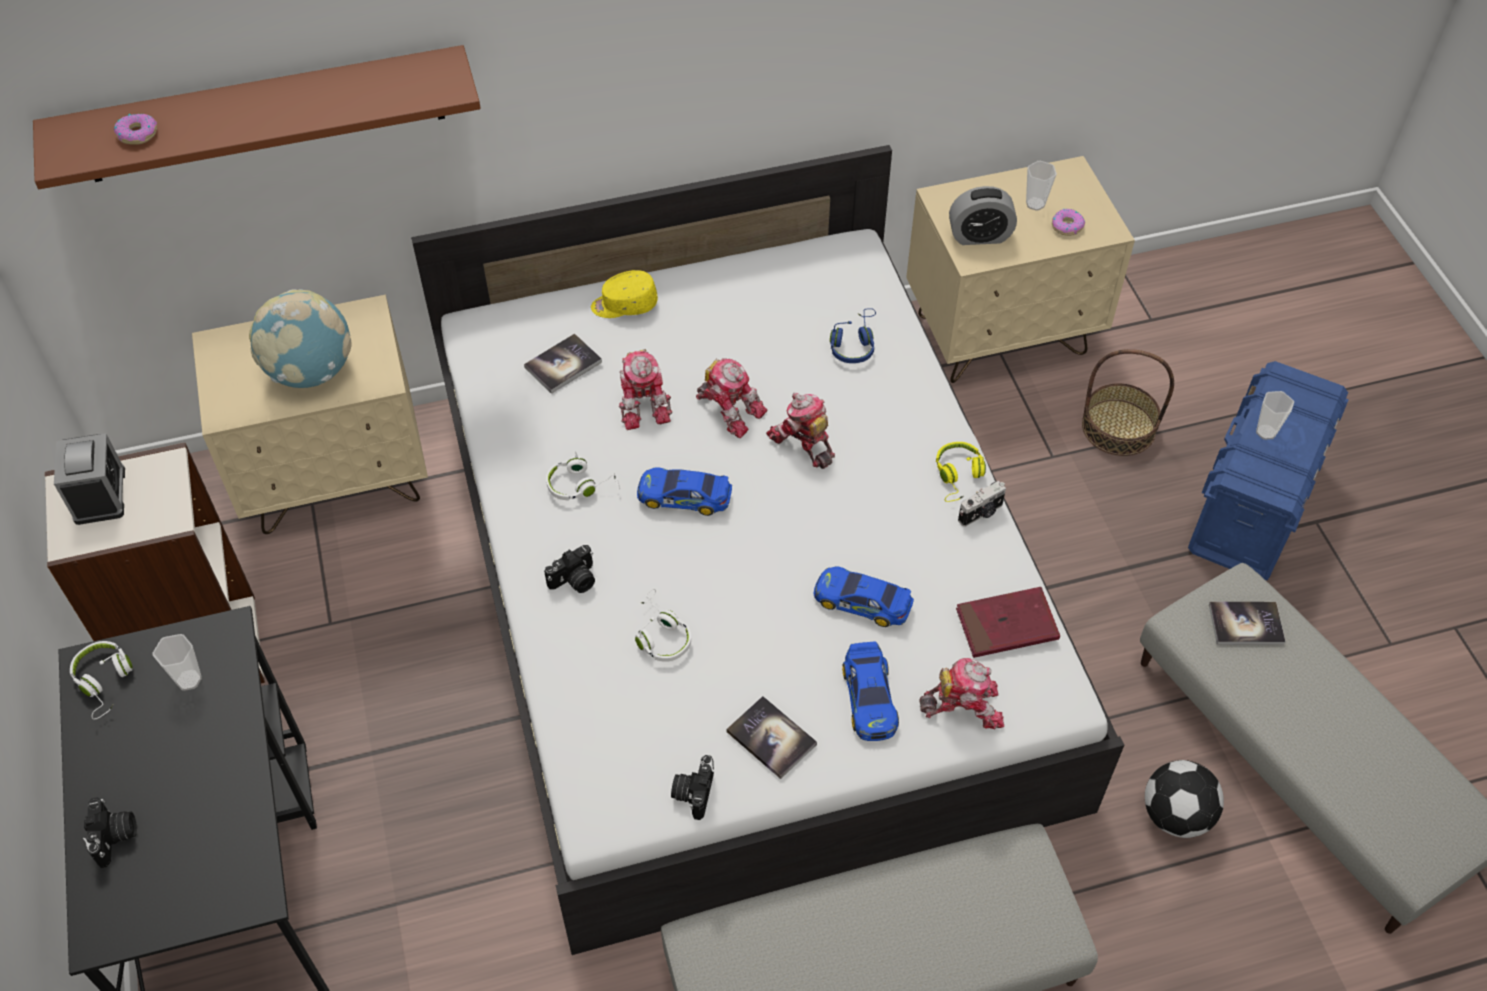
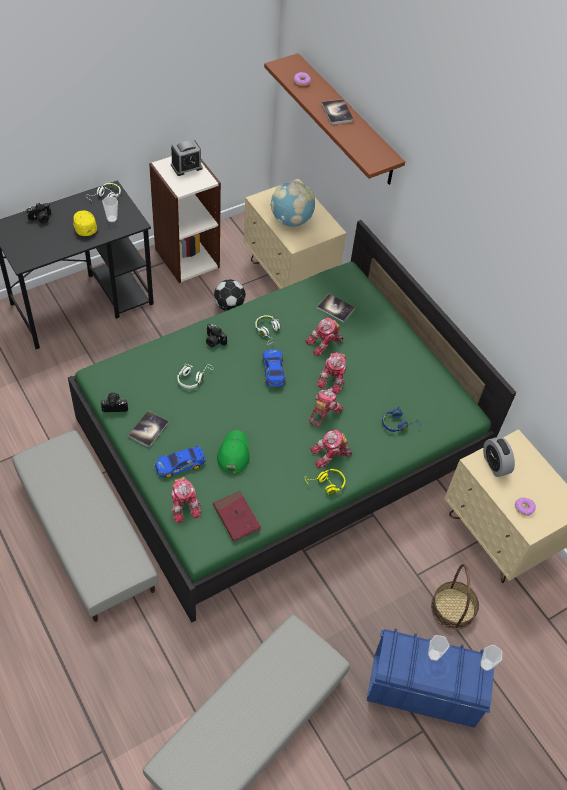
camera: 70 degrees right, 0 degrees up
(624, 305) = (385, 324): yellow cap -> yellow cap (84, 226)
(742, 590) = (278, 443): white bed -> green bed
(862, 601) = (233, 453): toy car -> green cap
(899, 455) = (330, 455): none -> toy robot
(981, 513) = (304, 497): camera -> none
(1035, 204) = (535, 489): cup -> cup (486, 664)
(1176, 814) = (199, 662): football -> football (230, 306)
(1245, 624) = (302, 664): book -> book (337, 113)

